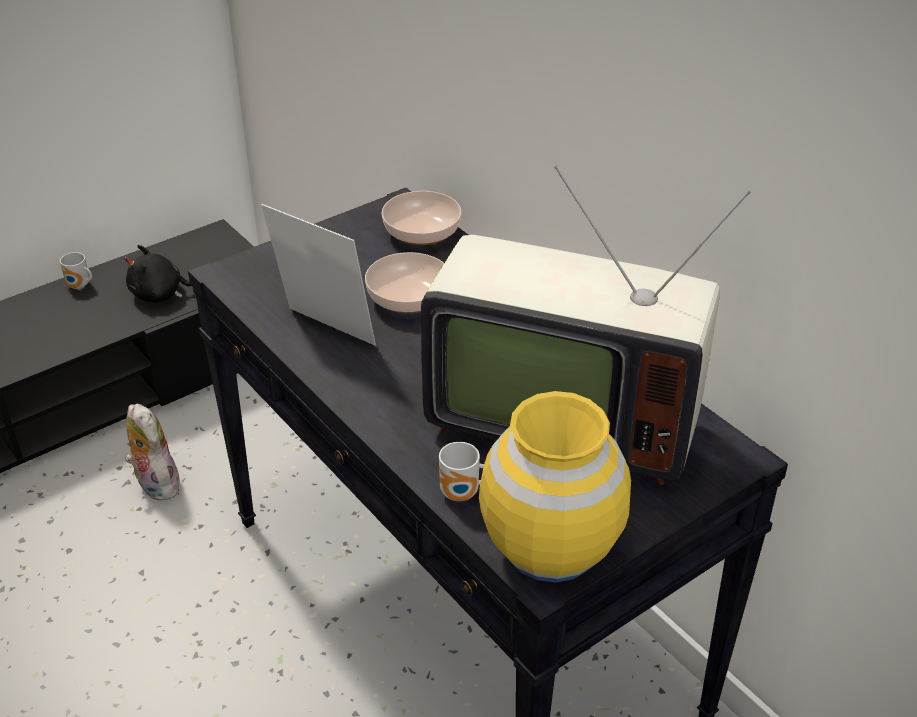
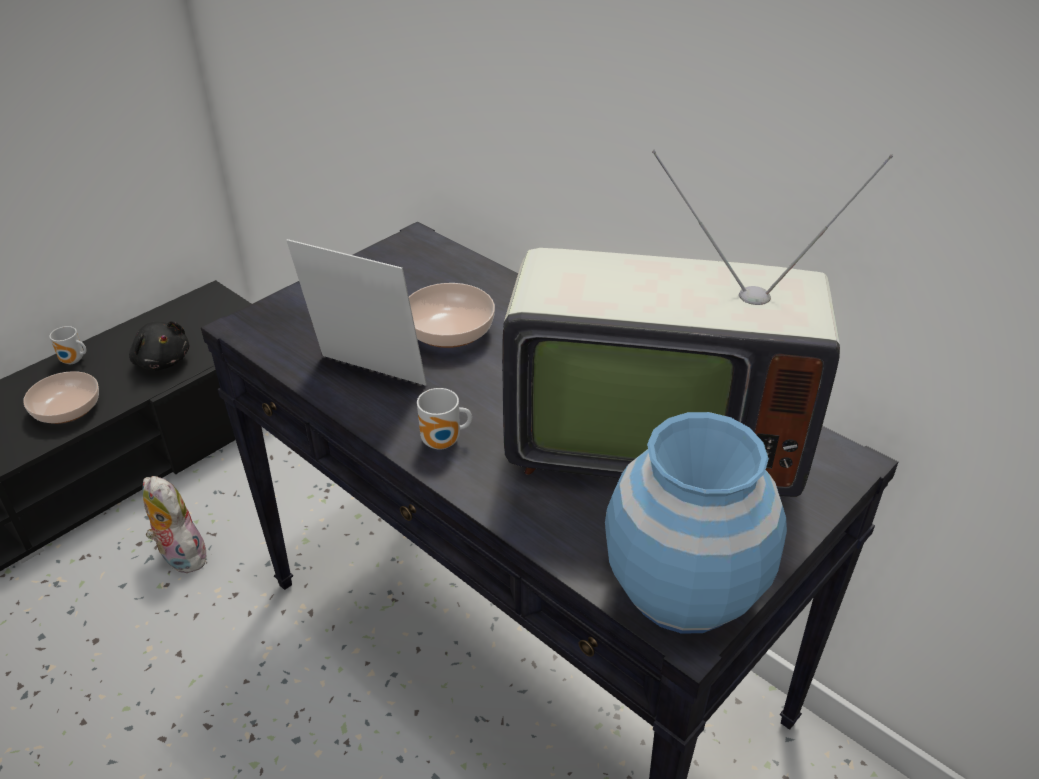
camera: 10 degrees left, 0 degrees up
(161, 294) = (162, 360): black plush toy -> black plush toy turned 120 degrees counterclockwise
(420, 232) = (444, 264): bowl -> bowl (66, 409)
(462, 495) = (567, 542): mug -> mug (444, 443)
(550, 545) = (682, 589): yellow vase -> blue vase

